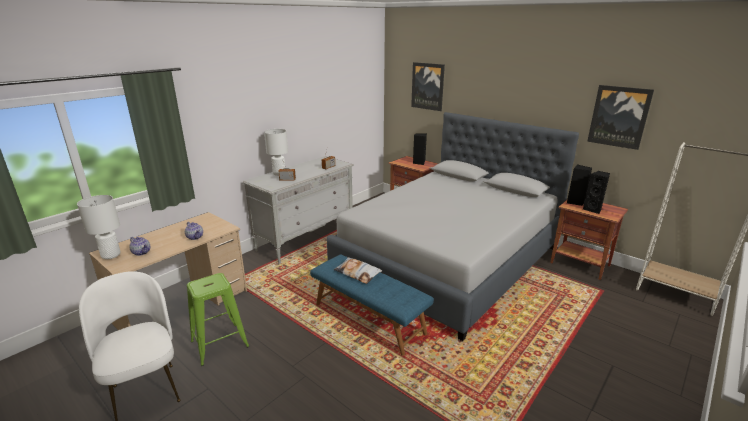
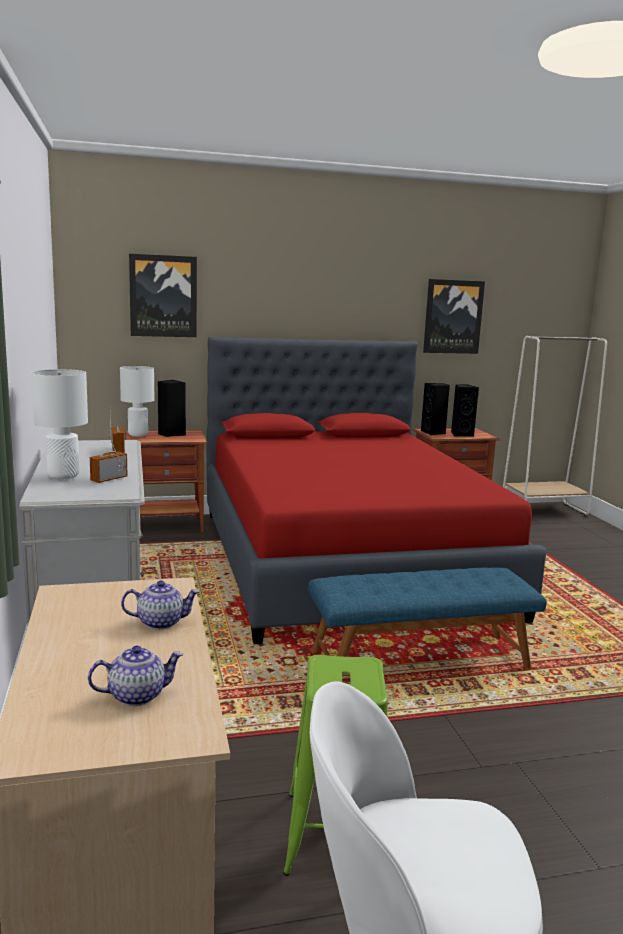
camera: 55 degrees left, 10 degrees down
(111, 256) = (86, 742): white table lamp -> white table lamp (138, 436)
(357, 273) = (398, 583): pillow -> none
(449, 260) = (345, 560): grey bed -> red bed

